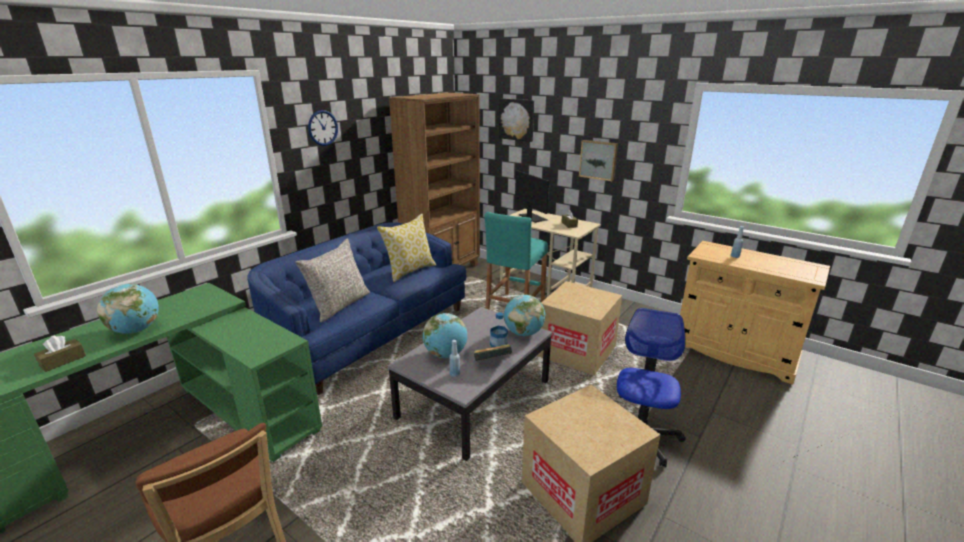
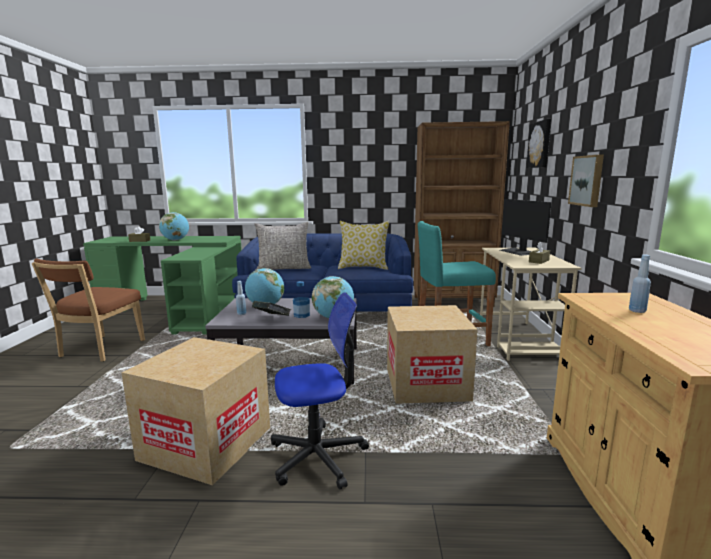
camera: 55 degrees right, 10 degrees down
(323, 128) = (349, 148): wall clock -> none
(532, 217) = (518, 252): monitor -> monitor turned 135 degrees clockwise

